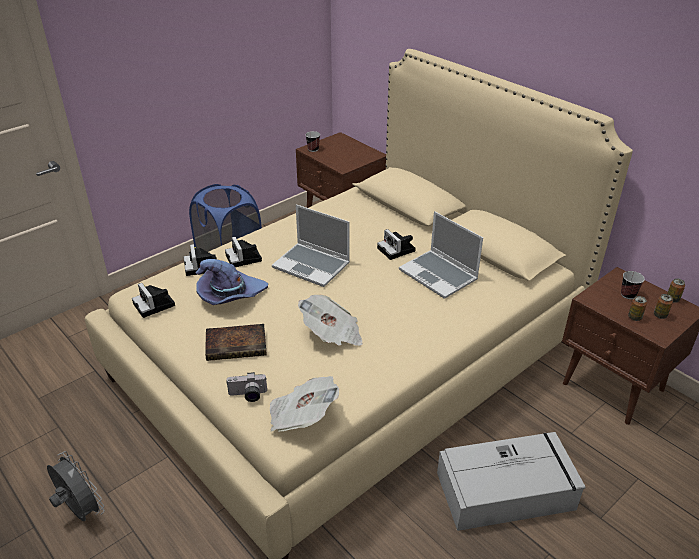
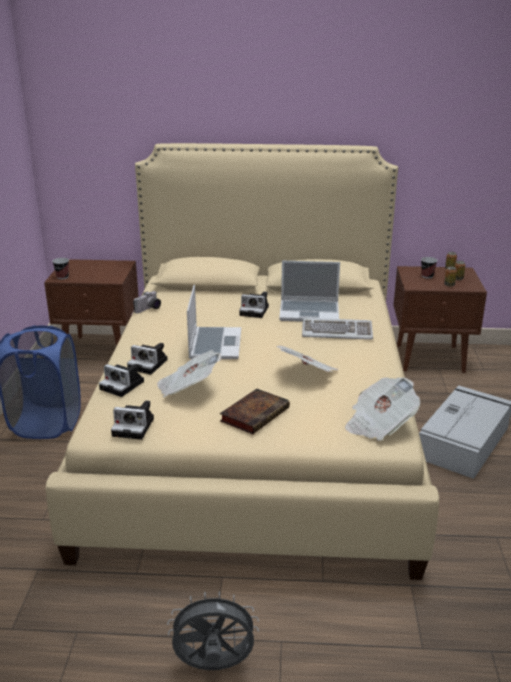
camera: 45 degrees left, 10 degrees down
(230, 294) = (188, 388): purple hat -> newspaper
(248, 395) = (323, 435): camera -> camera (149, 309)
(312, 266) = (214, 344): laptop -> laptop turned 75 degrees counterclockwise
(427, 308) = (337, 331): none -> keyboard

